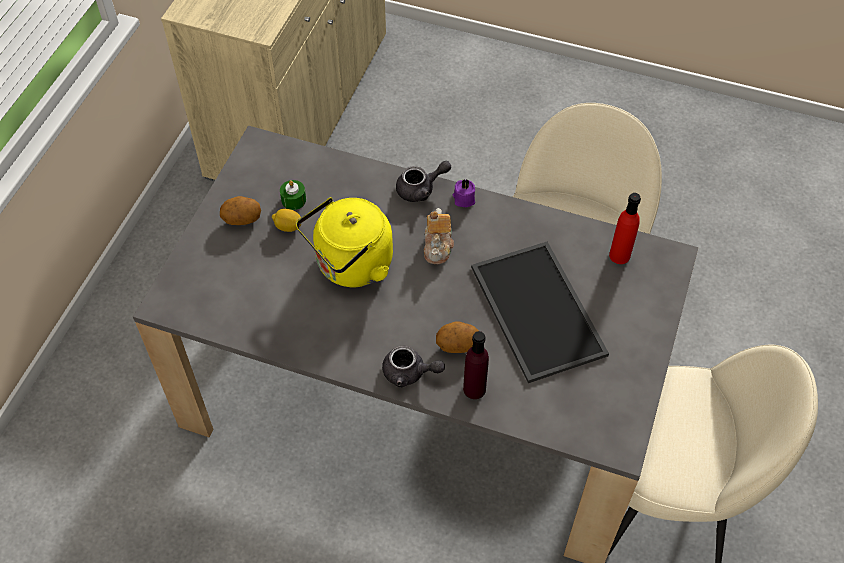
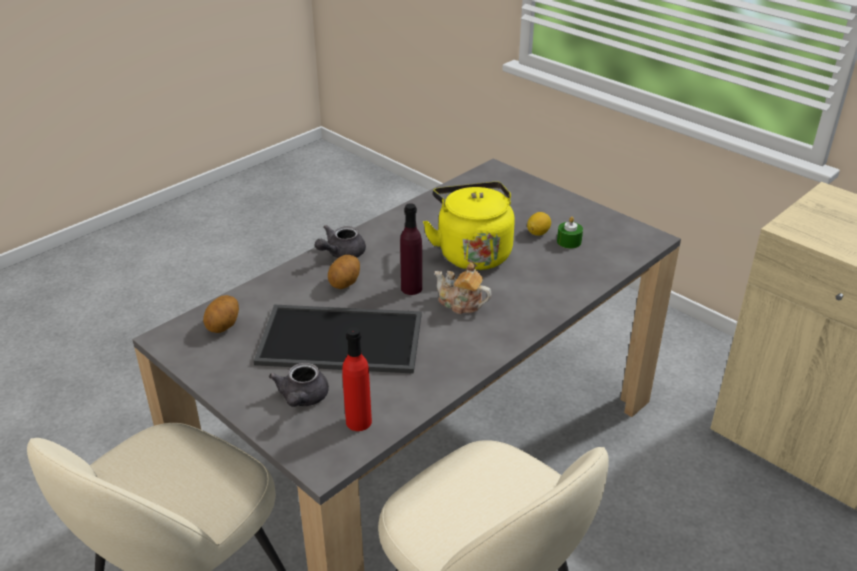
camera: 115 degrees right, 20 degrees down
(242, 219) = (560, 214): potato -> potato (224, 326)
(421, 189) = (540, 314): grey teapot -> grey teapot (302, 399)
(463, 199) = (511, 337): purple candle -> none
(474, 389) = (297, 280): purple bottle -> purple bottle (411, 288)

